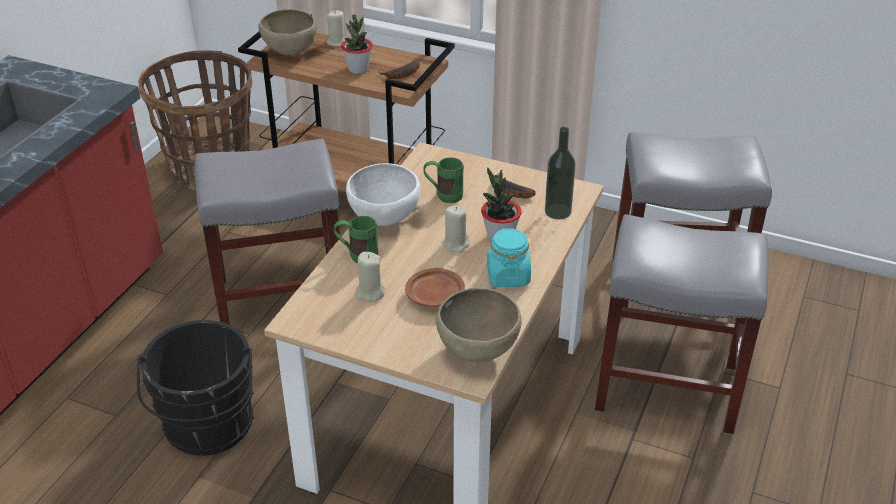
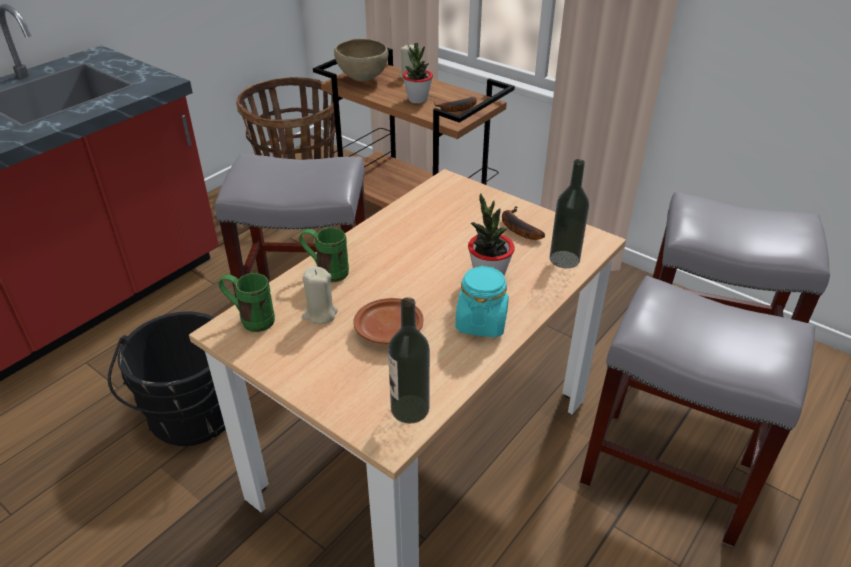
camera: 15 degrees right, 0 degrees up
(384, 219) = (373, 238): white bowl -> none
(443, 196) = (445, 224): green mug -> green mug (251, 320)
(456, 244) = (437, 276): beige candle -> none
(478, 352) = (410, 409): brown bowl -> bottle

